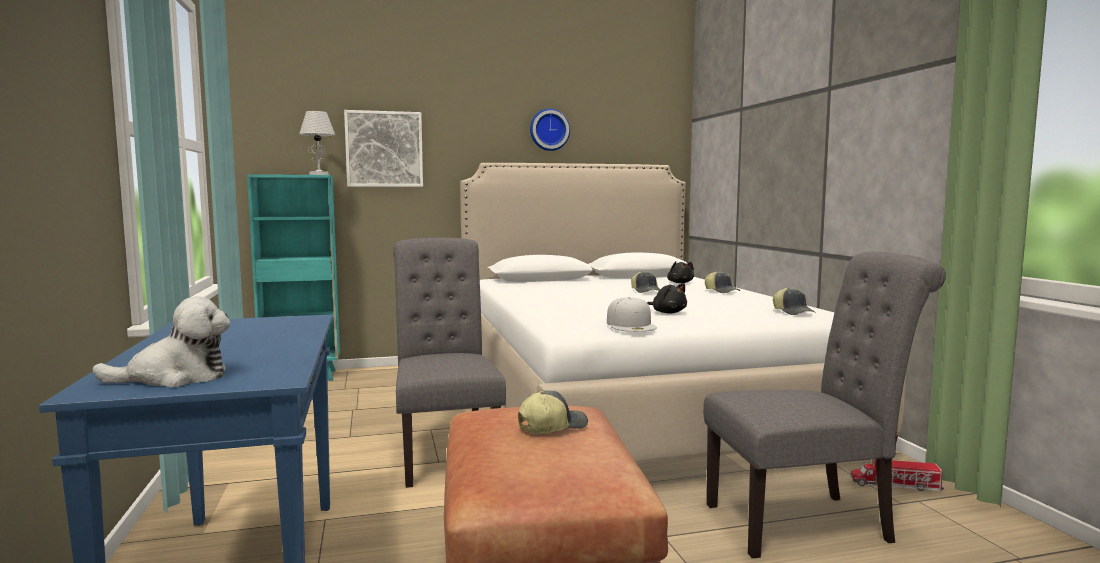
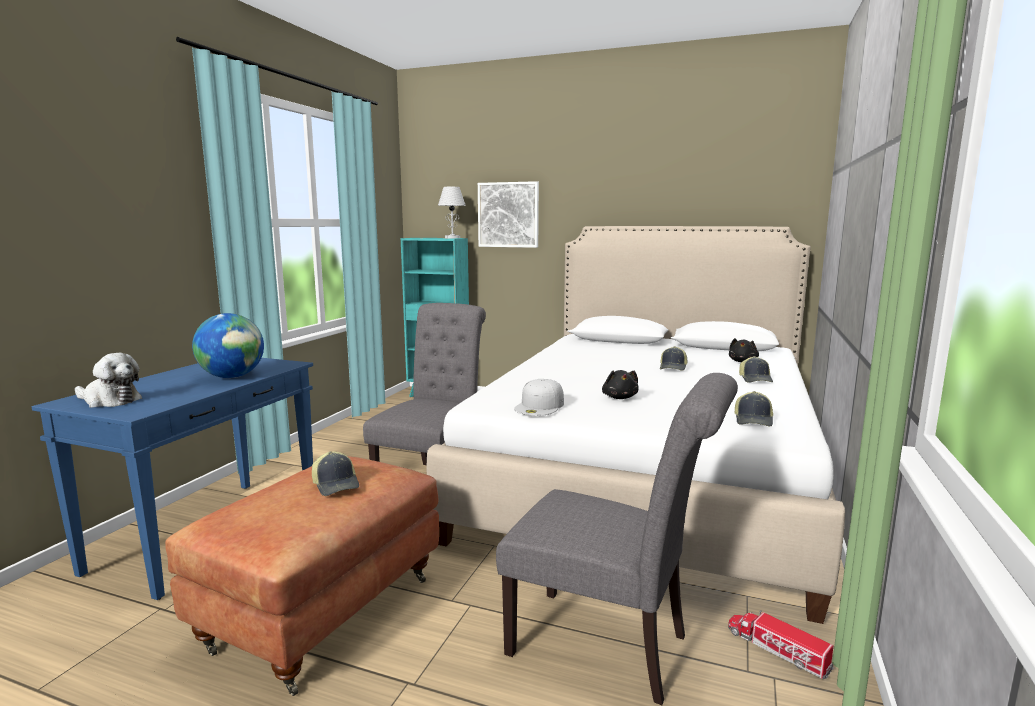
camera: 35 degrees right, 5 degrees up
(275, 336) = (232, 377): none -> globe
(549, 130) = (657, 192): wall clock -> none
(552, 427) = (336, 484): cap -> cap turned 60 degrees clockwise

